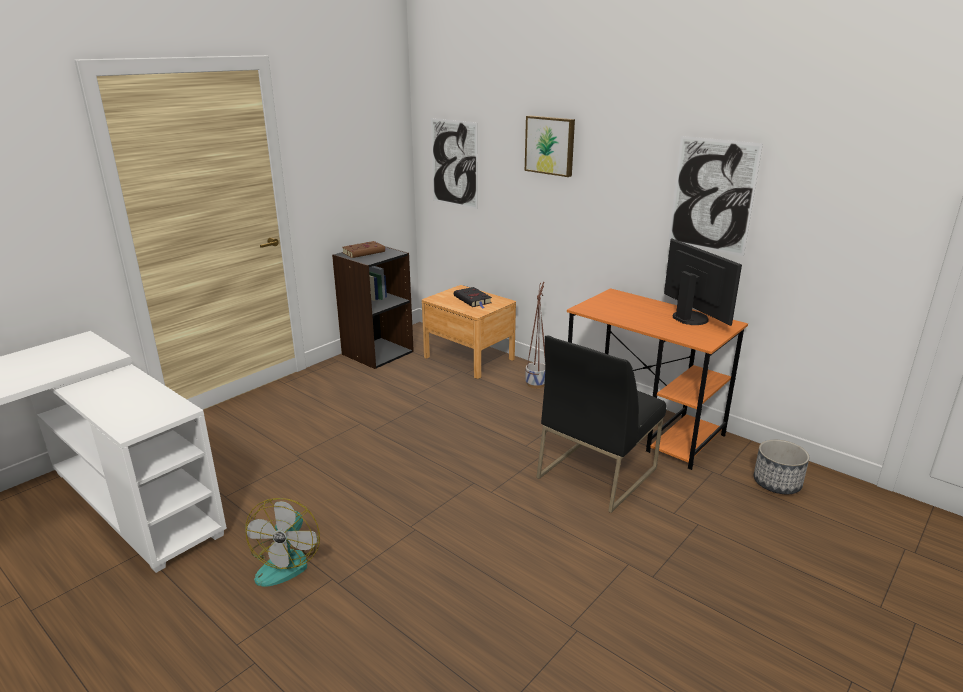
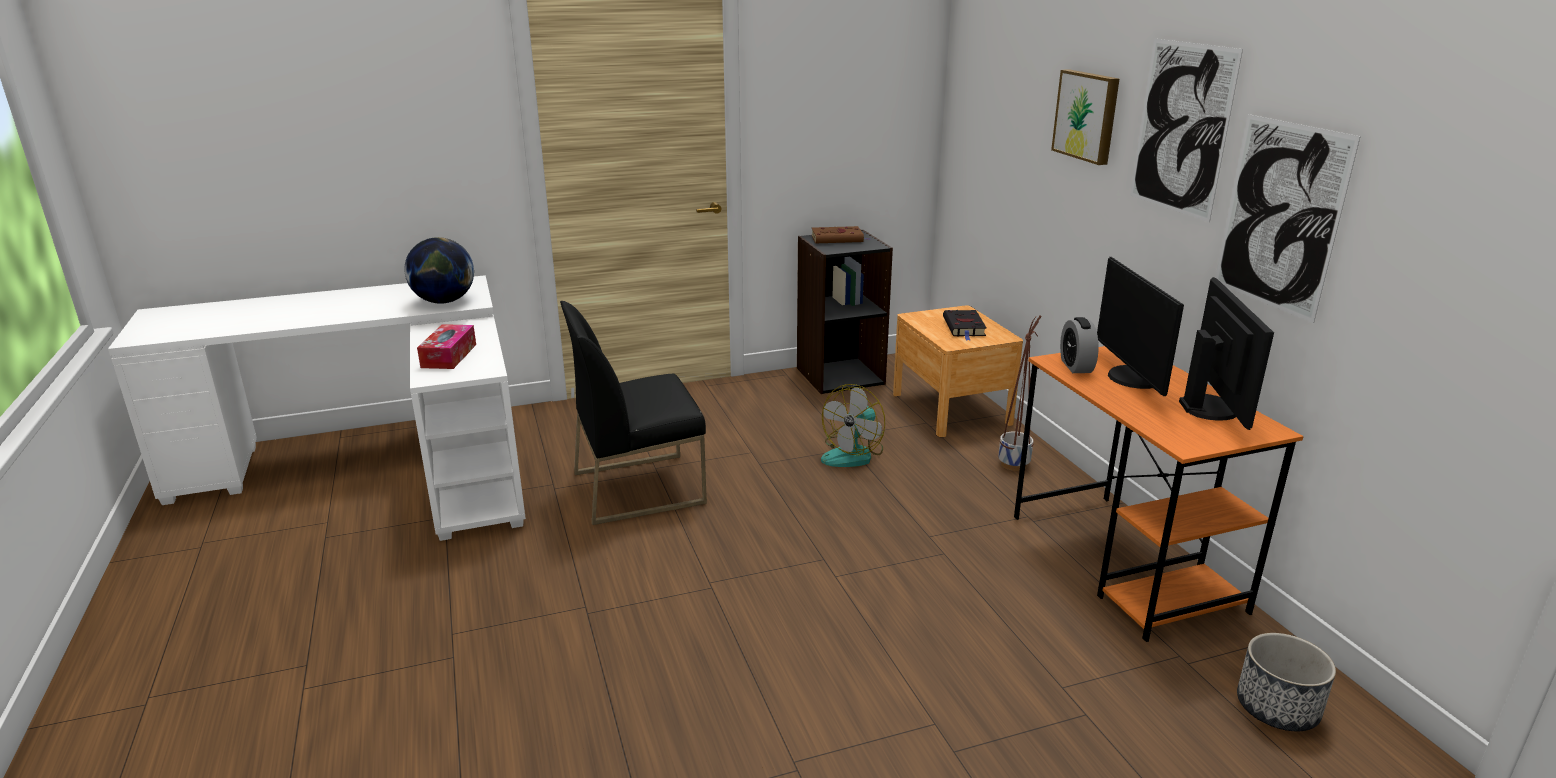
camera: 30 degrees right, 0 degrees up
(76, 361) = (444, 301): none -> globe
(127, 406) = (449, 356): none -> tissue box
(287, 560) = (558, 572): fan -> fan (853, 454)
(454, 163) = (982, 132): picture -> picture (1181, 128)
(596, 472) = (997, 598): black chair -> black chair (639, 487)
(598, 309) = (1076, 366): none -> alarm clock
(635, 309) = (1132, 378): none -> monitor

